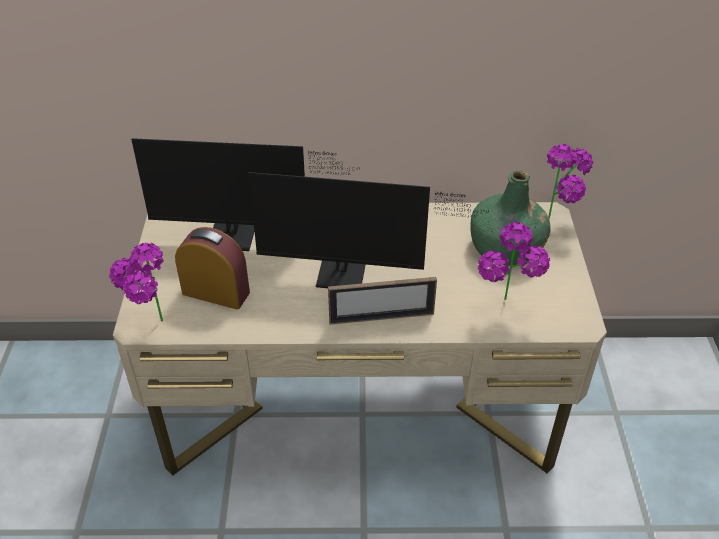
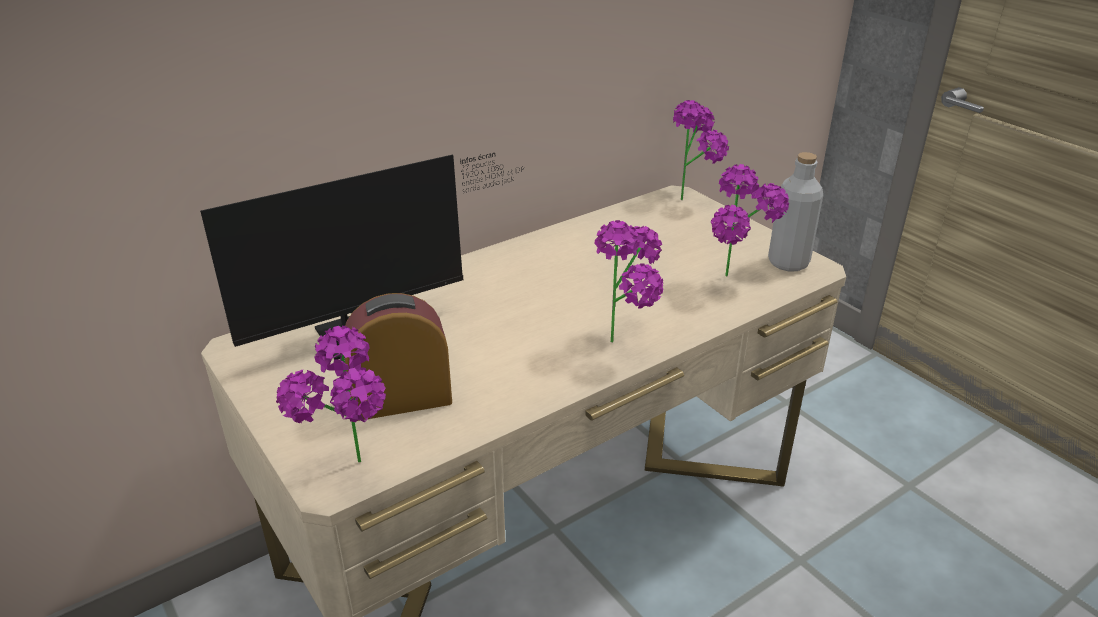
camera: 35 degrees left, 10 degrees down
(349, 276) = (546, 318): monitor -> none
(381, 318) = (628, 341): picture frame -> potted plant
(506, 248) = (673, 235): green bottle -> none
(565, 310) = (788, 262): none -> grey bottle

